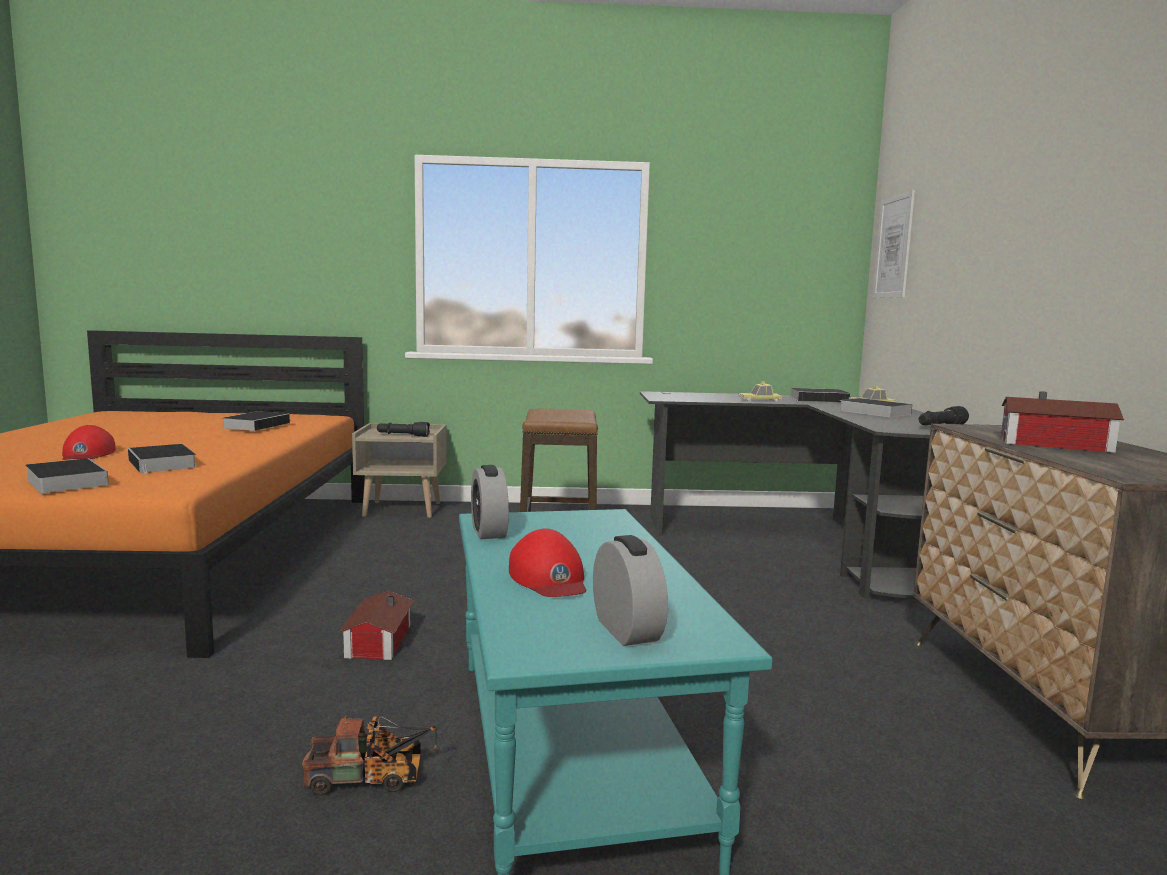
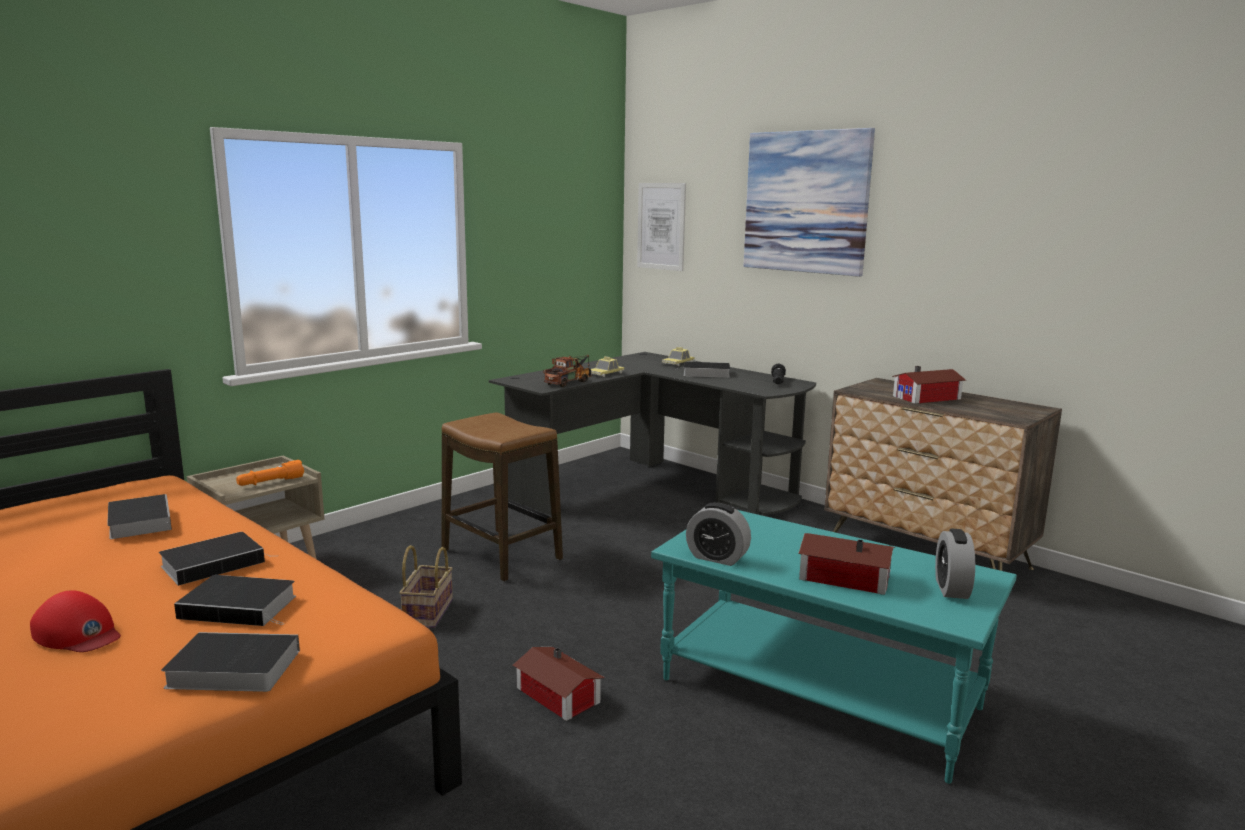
camera: 45 degrees left, 5 degrees up
(372, 779) = (771, 775): toy truck -> toy truck (570, 382)
(403, 435) = (270, 482): black flashlight -> orange flashlight
(429, 561) = (427, 611): none -> basket
(549, 578) = (842, 575): red cap -> toy house
(626, 630) = (951, 588): alarm clock -> alarm clock turned 105 degrees counterclockwise
(820, 399) = (634, 363): book -> book (215, 563)
(1010, 183) = (806, 202): none -> picture

